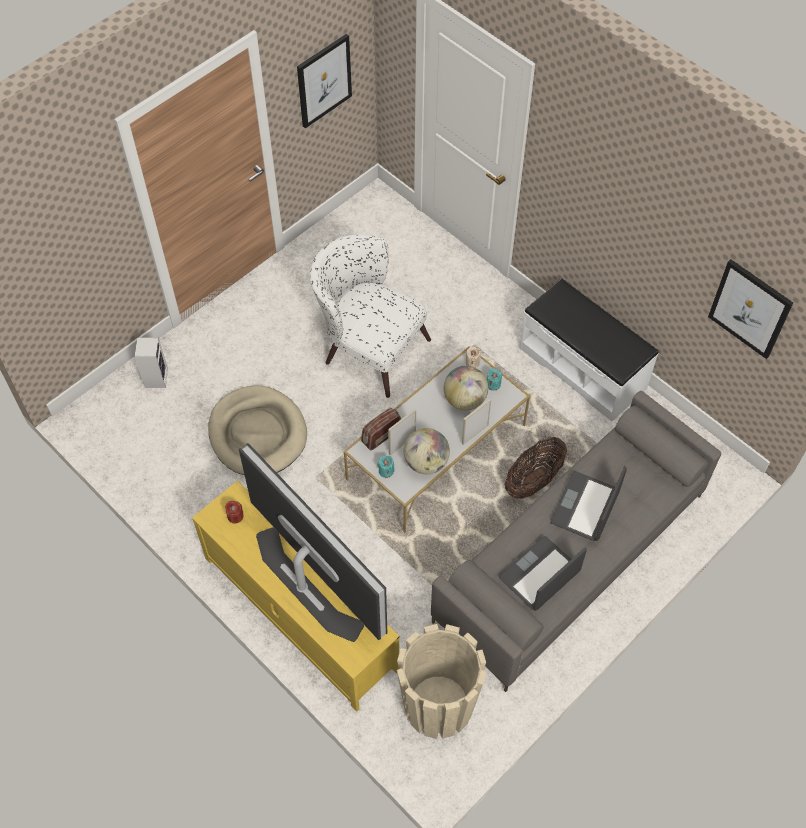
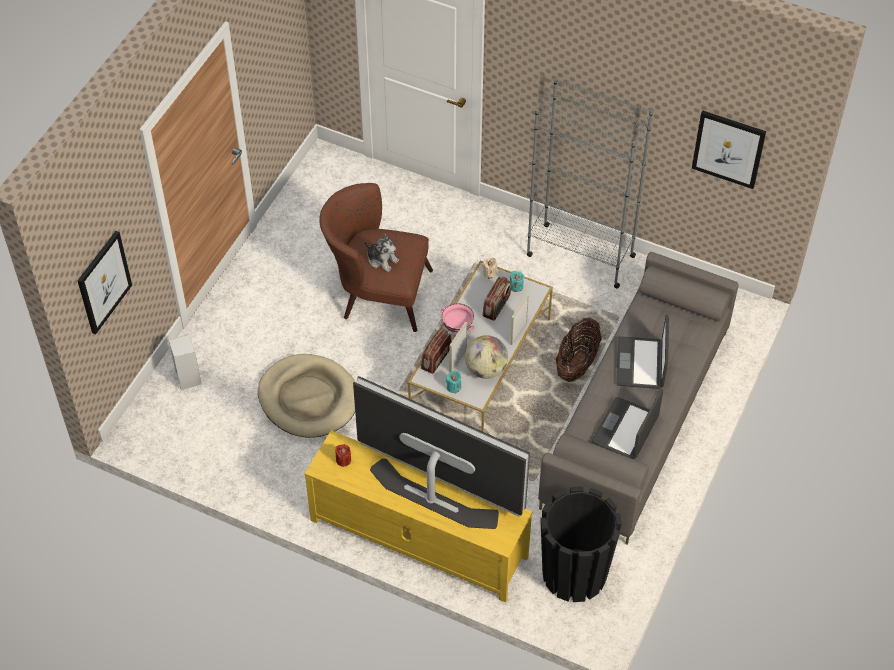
camera: 20 degrees left, 5 degrees down
(324, 80) = (274, 54): picture -> picture (103, 282)
(368, 346) = (377, 292): white armchair -> brown armchair
(369, 318) = (382, 260): none -> plush toy
(416, 410) = (457, 328): none -> pink bowl
(438, 705) = (574, 573): beige planter -> black planter
(465, 399) = (496, 306): globe -> radio
(583, 368) = (580, 255): white bench -> grey bookcase

